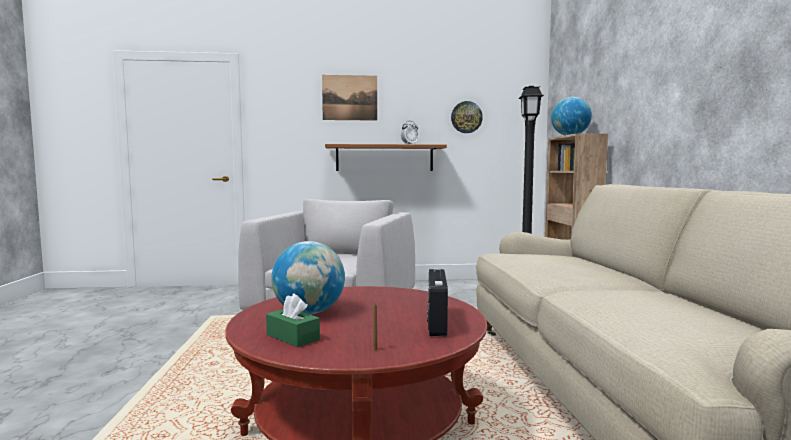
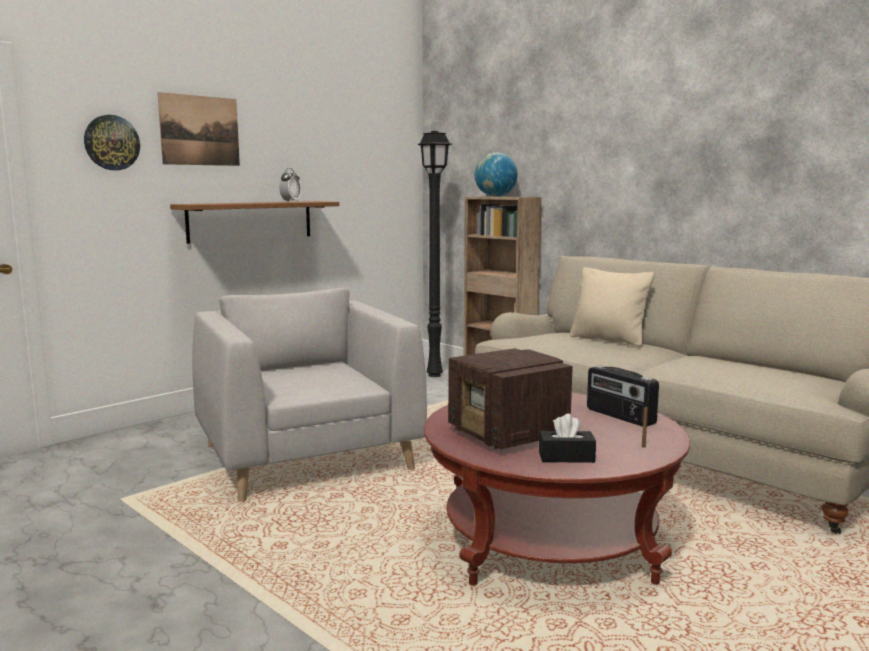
camera: 40 degrees left, 5 degrees up
(292, 337) = (566, 457): green tissue box -> black tissue box
(309, 312) = (508, 435): globe -> radio
(466, 117) = (344, 162): wall clock -> wall clock (111, 142)
(590, 265) = (609, 340): none -> beige pillow

